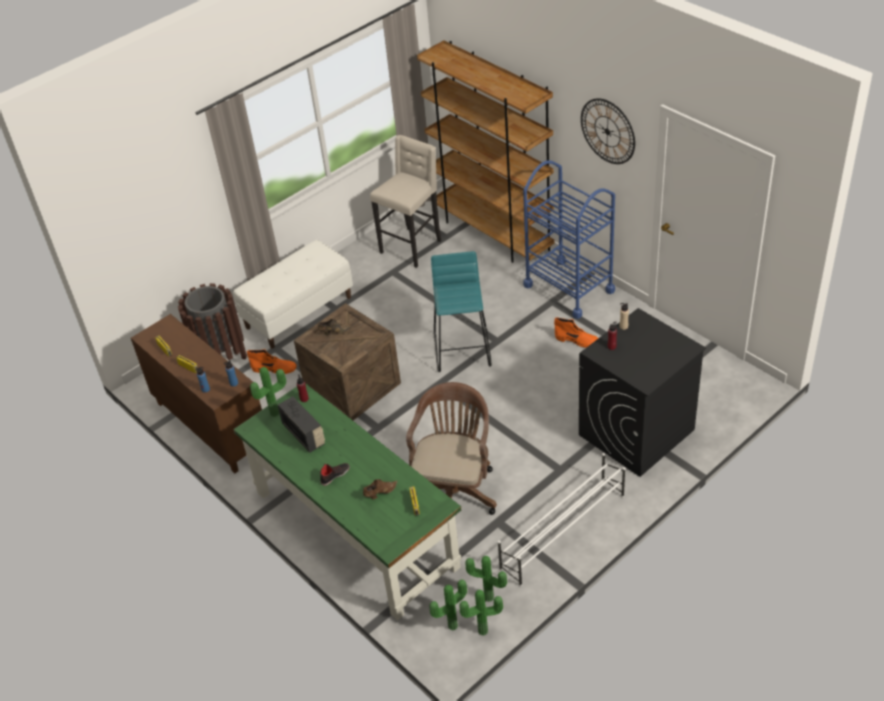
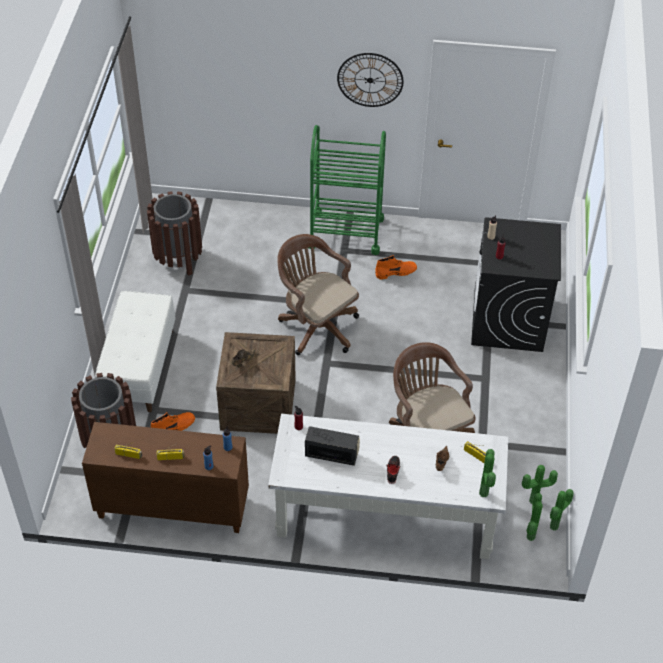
camera: 45 degrees left, 5 degrees up
(276, 414) = (289, 452): potted plant -> potted plant (485, 493)
(354, 529) = (384, 514): green desk -> white desk
(412, 246) = (178, 259): beige stool -> brown trash can
(463, 350) = (316, 326): turquoise stool -> brown office chair
(492, 233) = (235, 215): brown bookcase -> none
(562, 532) = (533, 423): white shoe rack -> none
(569, 288) = (346, 232): blue cart -> green cart

